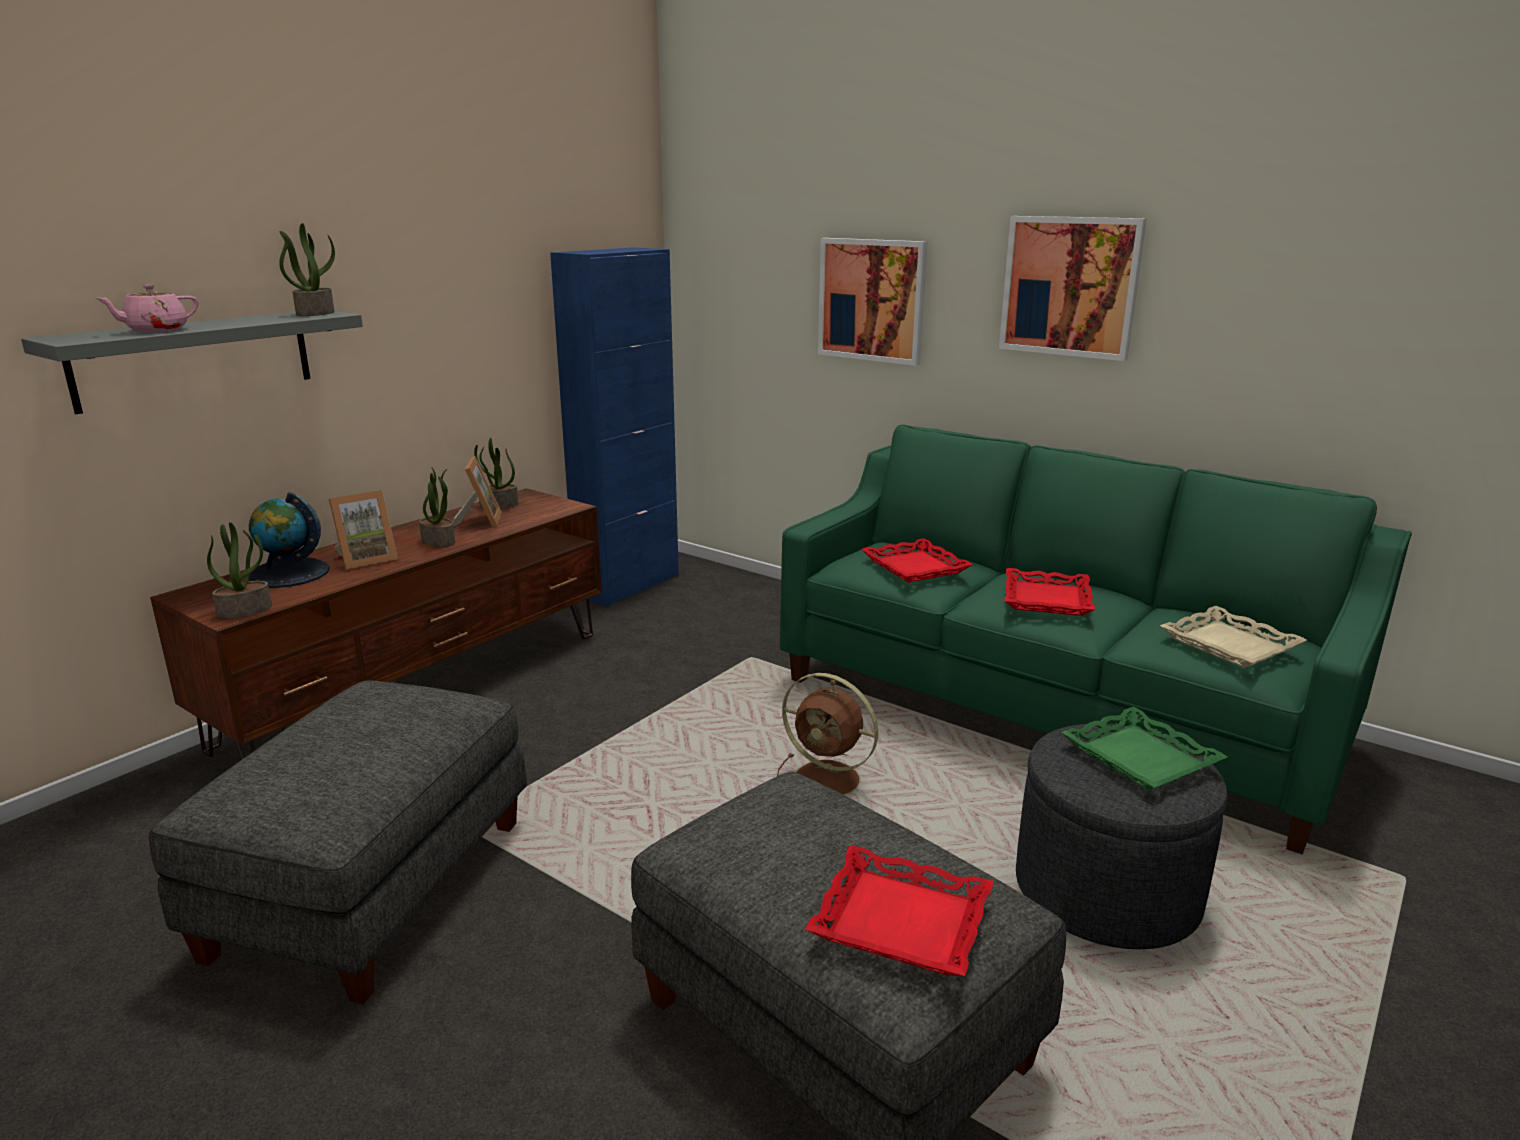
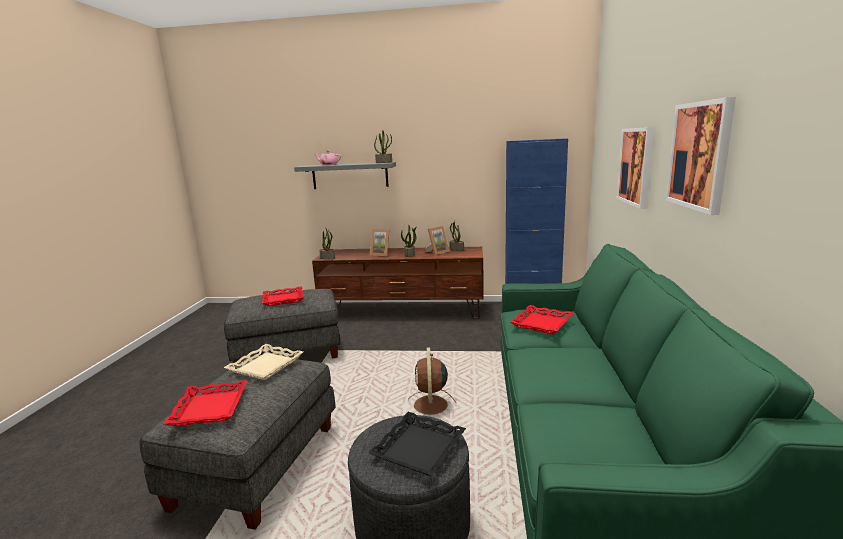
camera: 60 degrees right, 5 degrees down
(288, 573) = (359, 252): globe -> none
(1048, 599) = (557, 364): red tray -> red tray (283, 299)
(1139, 757) = (418, 448): green tray -> black tray
(1229, 645) = (583, 439): beige tray -> beige tray (265, 366)

